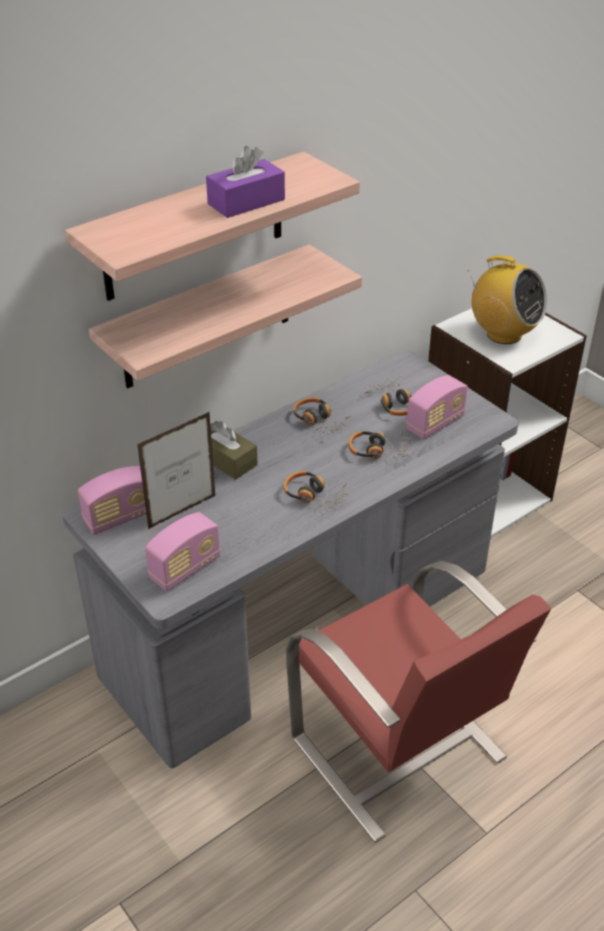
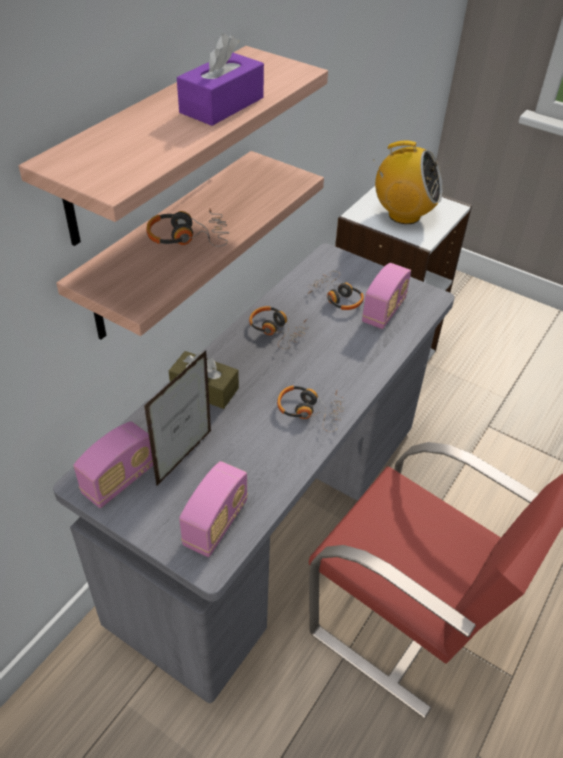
camera: 20 degrees left, 5 degrees up
(380, 452) = (348, 350): headphones -> headphones (188, 237)

